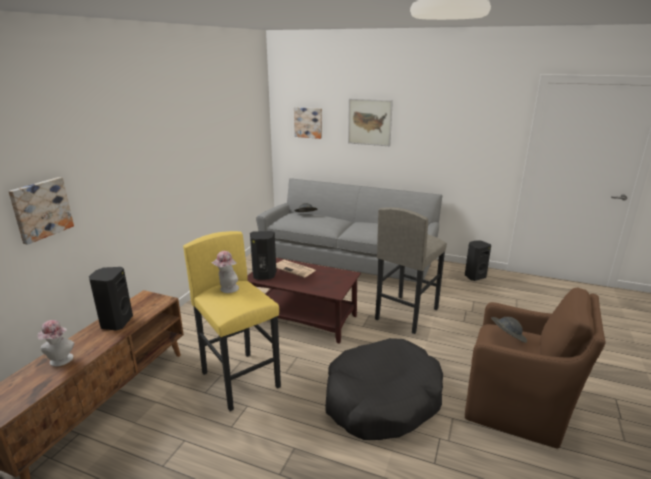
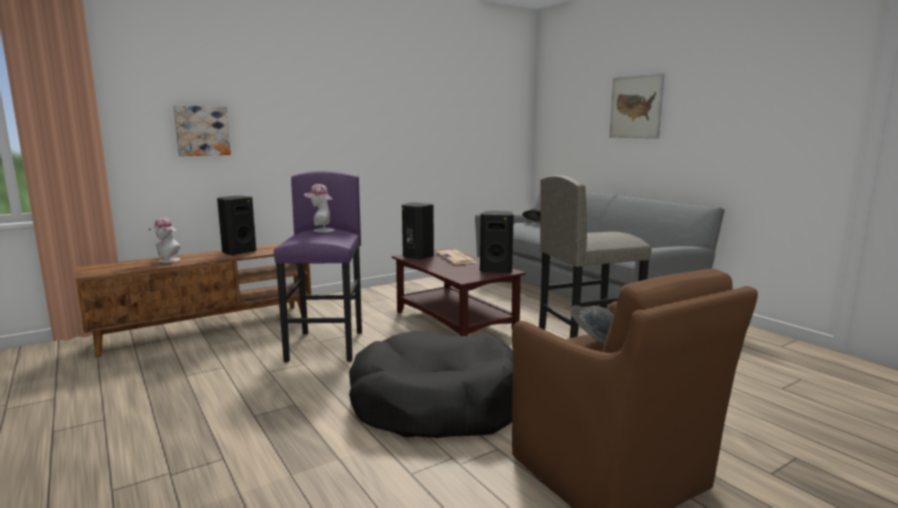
camera: 35 degrees right, 10 degrees down
(241, 379) = (326, 346): yellow stool -> purple stool
(308, 122) = (569, 114): picture -> none
(474, 276) = (756, 342): black speaker -> black speaker (496, 270)

